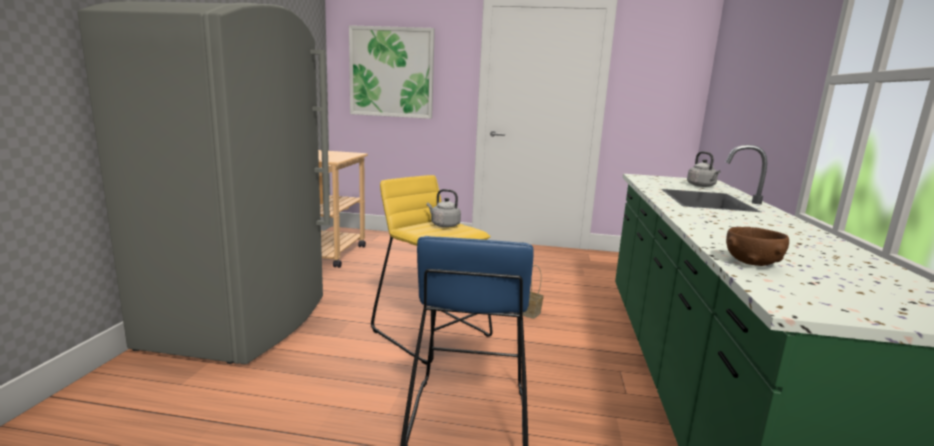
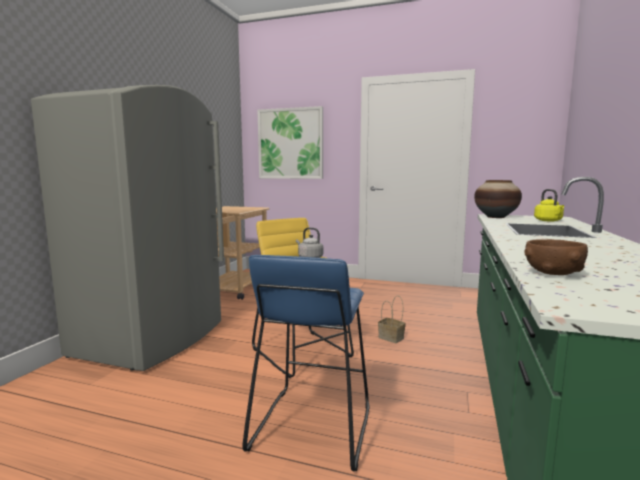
camera: 10 degrees right, 5 degrees down
(645, 179) = (496, 217): none -> vase
(702, 186) = (549, 221): grey kettle -> yellow kettle

